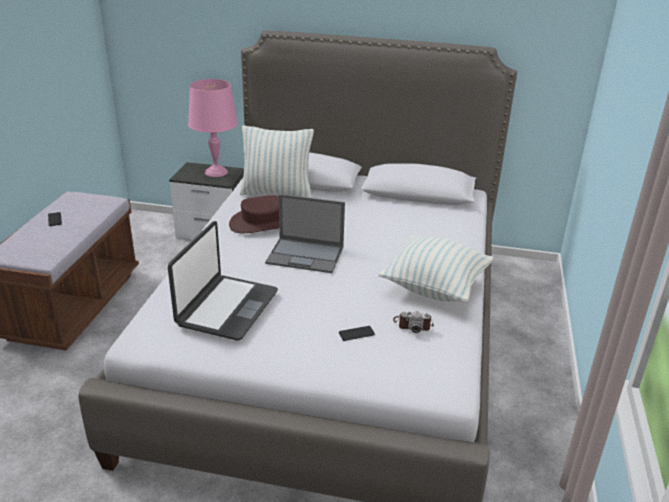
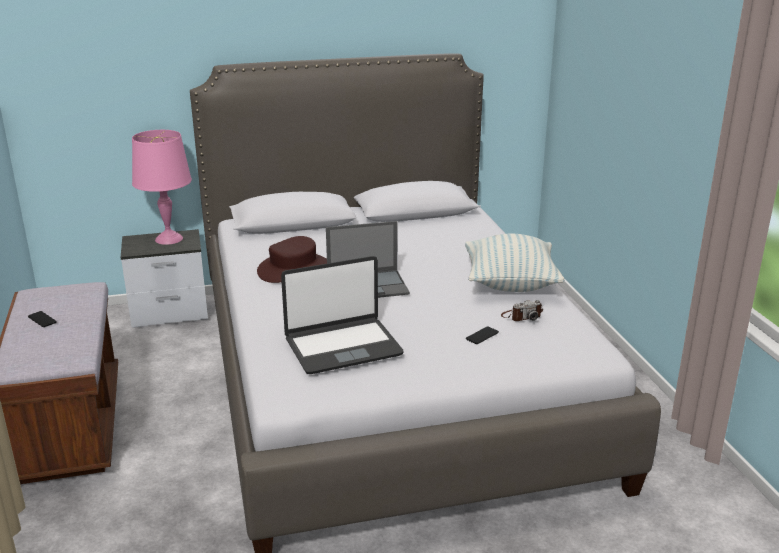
camera: 25 degrees left, 5 degrees down
(226, 308) = (342, 346): laptop -> laptop turned 75 degrees clockwise
(277, 193) = (277, 239): pillow -> none

